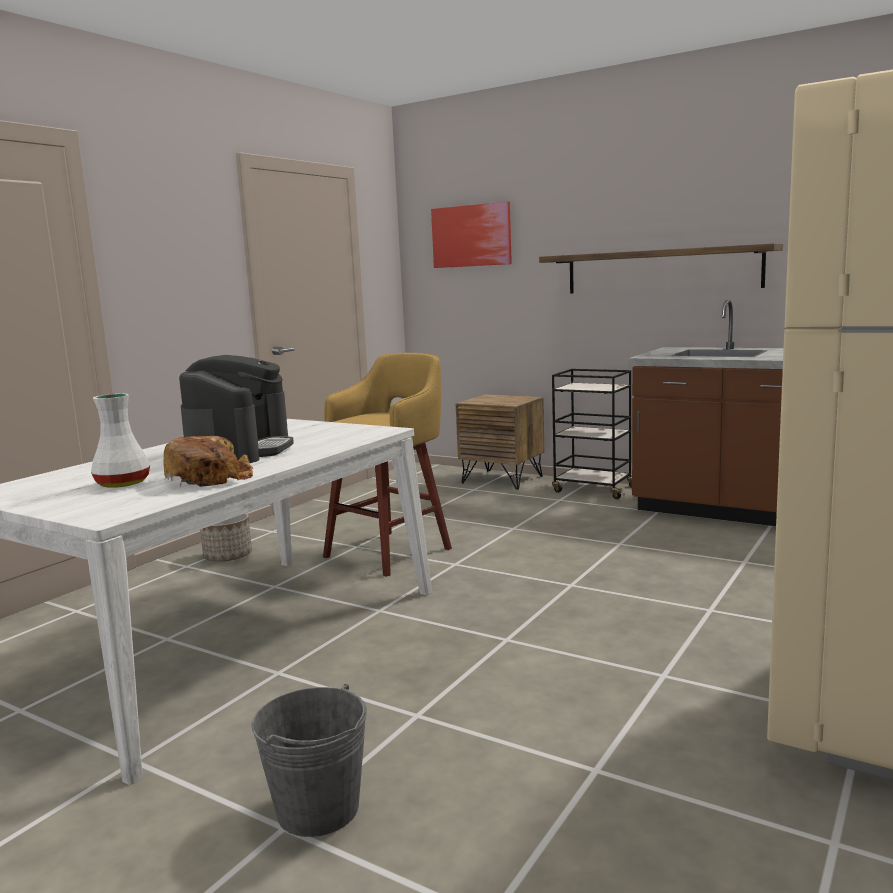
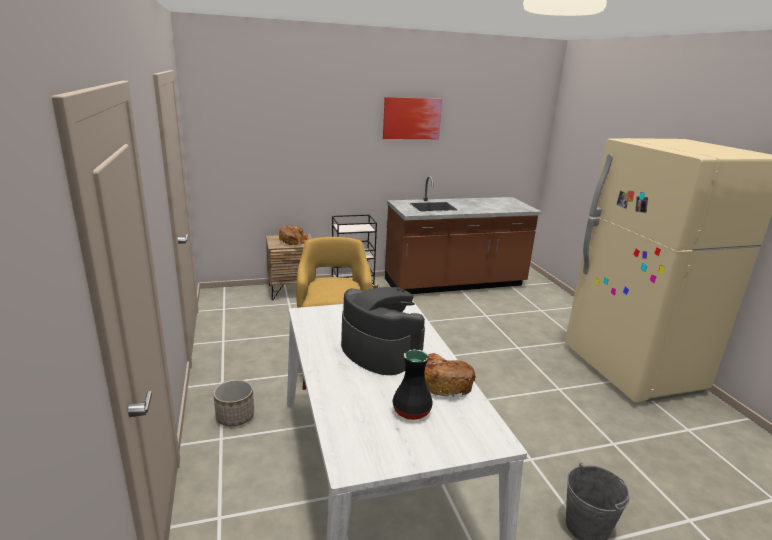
camera: 50 degrees left, 10 degrees up
(123, 484) = (412, 411): white vase -> black vase
(471, 236) = (252, 125): picture -> picture (411, 118)
(503, 400) = (293, 240): none -> bread
(661, 270) = (385, 156): shelf -> none

